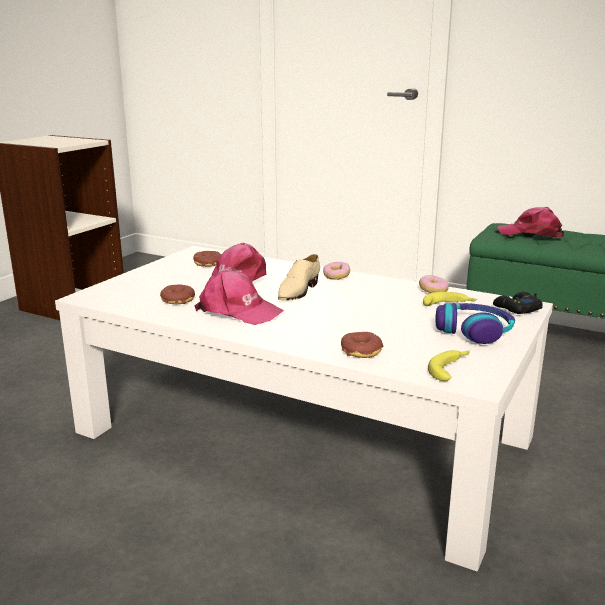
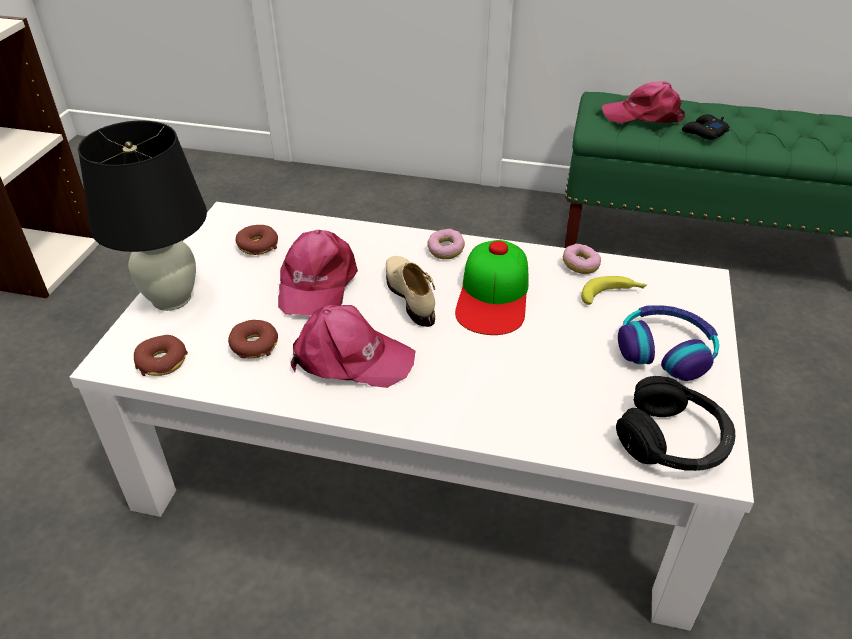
camera: 15 degrees left, 20 degrees up
(137, 278) = (171, 299): none -> black table lamp
(298, 291) = (410, 295): beige shoe -> beige shoe turned 150 degrees clockwise
(358, 297) = (493, 295): none -> cap
(361, 351) = (549, 423): donut -> donut (162, 362)
(451, 369) = (673, 441): banana -> black headphones
(516, 308) = (693, 290): black game controller -> black game controller (703, 132)

